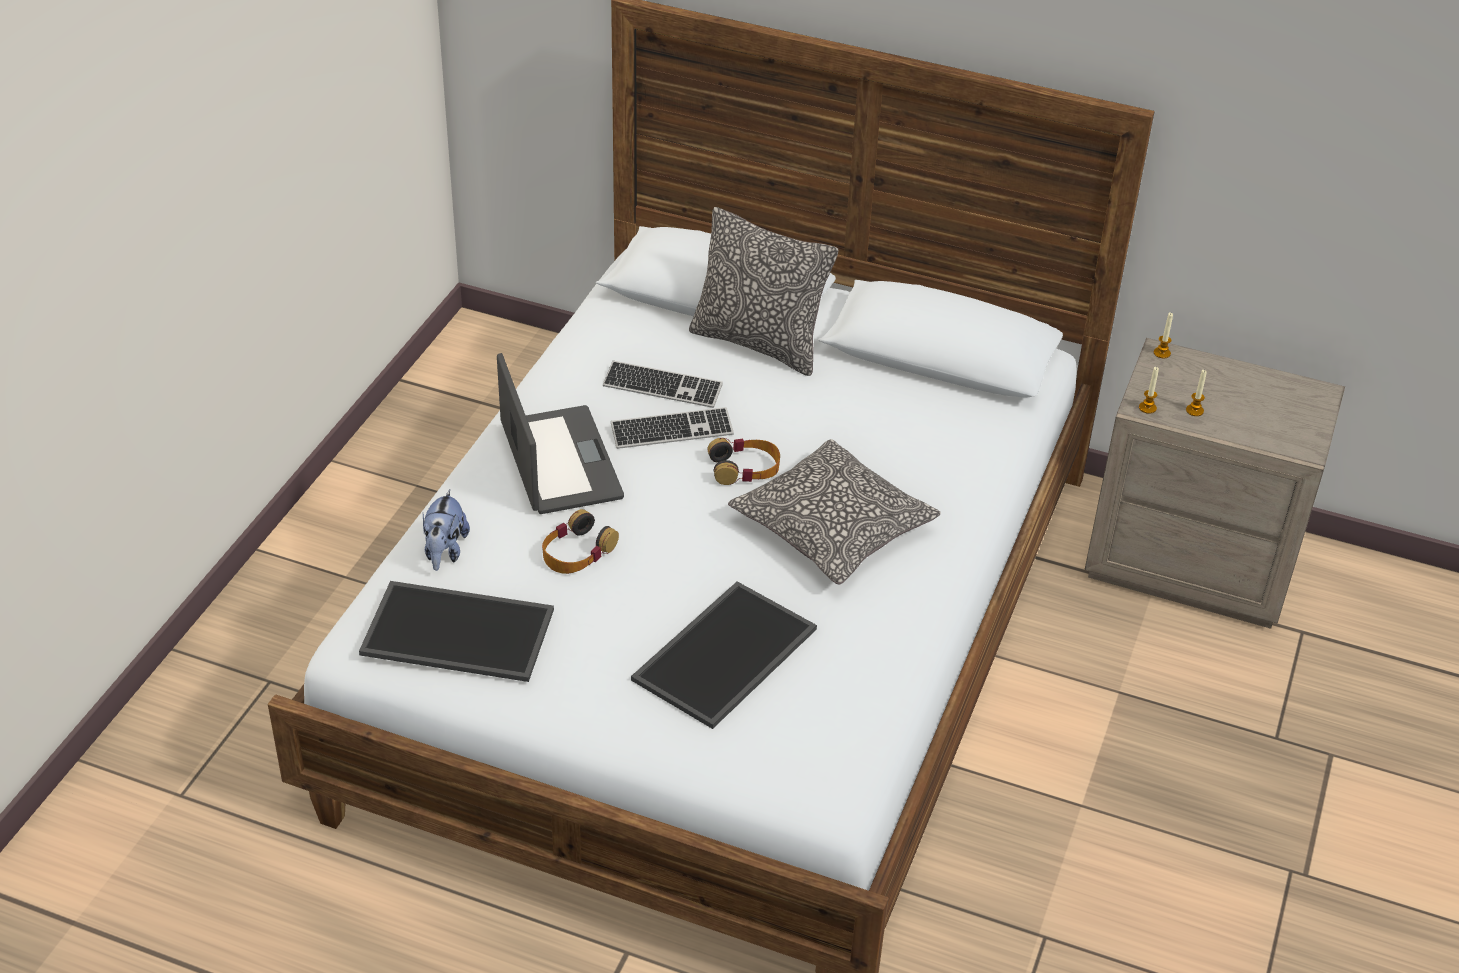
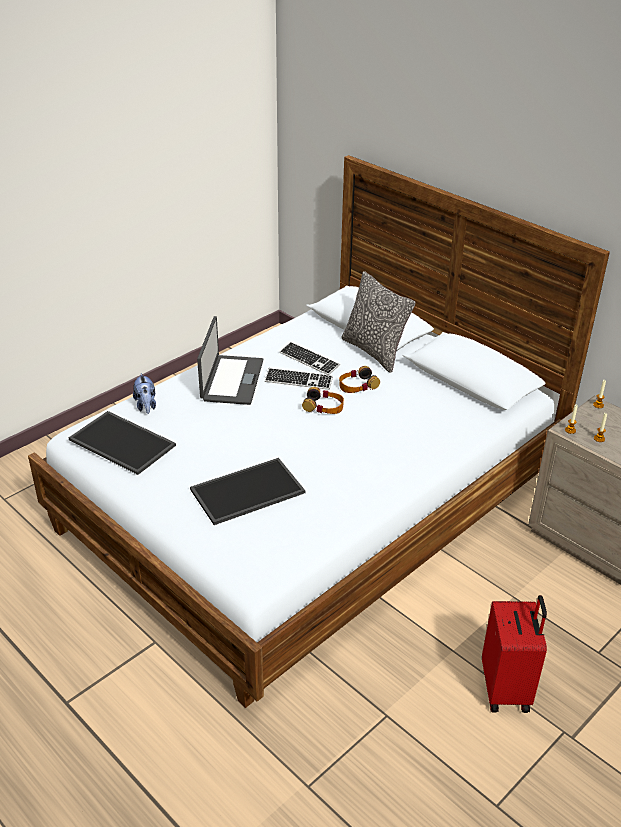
camera: 25 degrees right, 5 degrees down
(445, 551) = (146, 406): plush toy -> plush toy turned 45 degrees counterclockwise
(577, 552) = (207, 422): headphones -> headphones (357, 385)
(832, 528) = (350, 447): pillow -> none
(1185, 836) = (507, 689): none -> red suitcase

